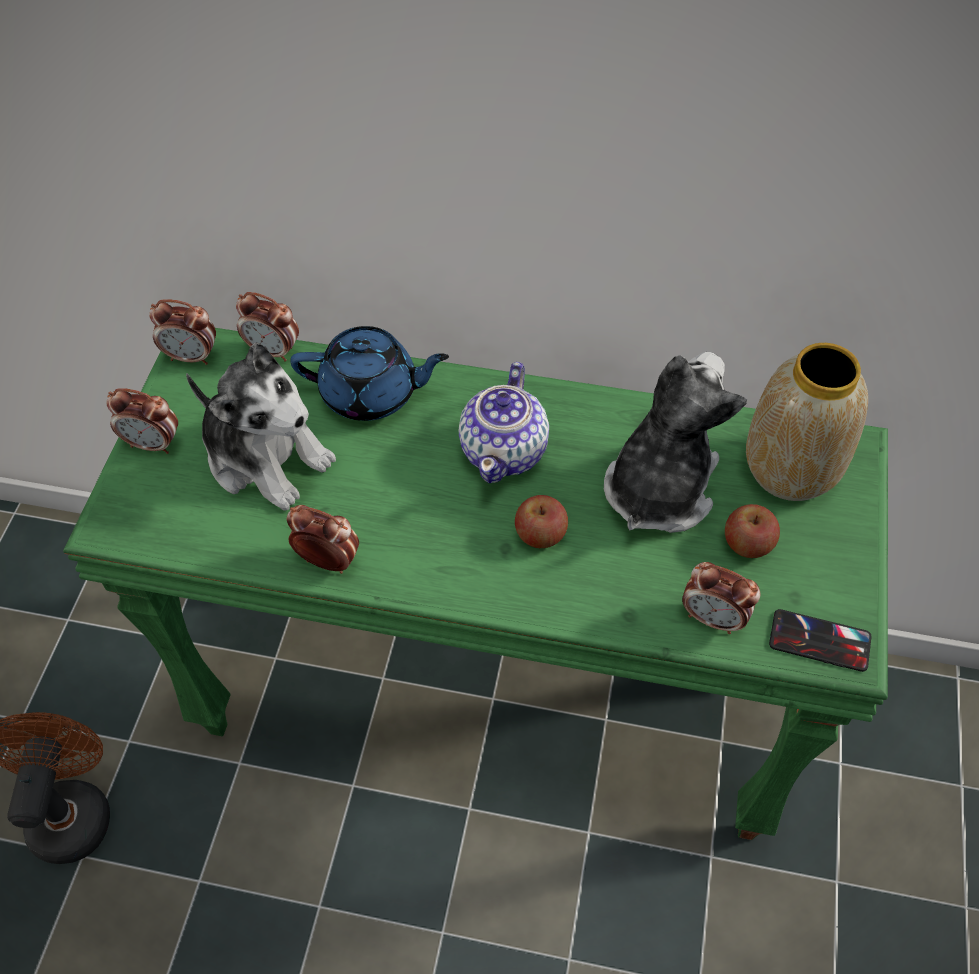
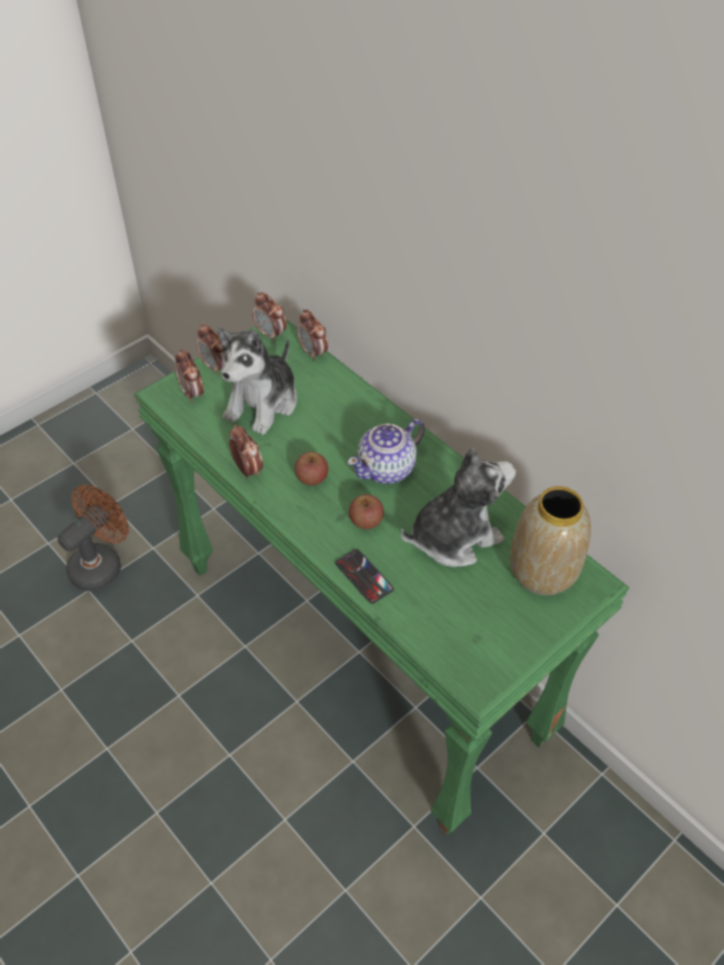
camera: 35 degrees right, 5 degrees down
(267, 457) = (263, 403): plush toy -> plush toy turned 45 degrees clockwise
(371, 393) = (343, 401): blue teapot -> none
(713, 618) = (418, 619): alarm clock -> alarm clock (192, 393)
(747, 543) = (476, 594): apple -> apple (311, 478)
(819, 641) = (468, 668): phone -> phone (364, 576)

